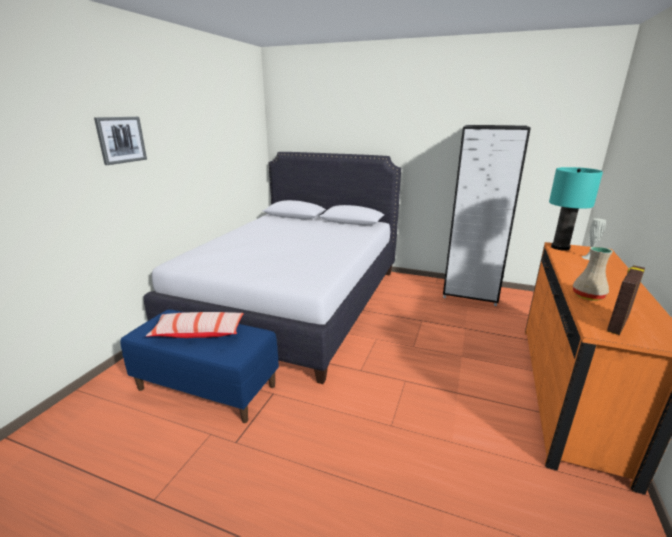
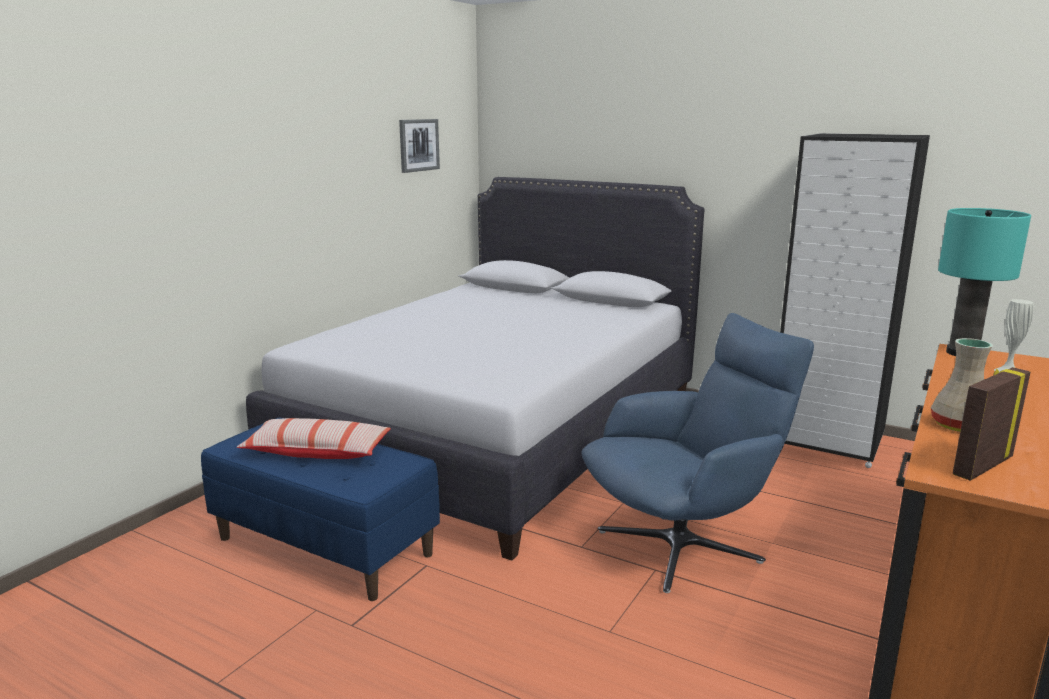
camera: 10 degrees right, 5 degrees down
(121, 140) = (235, 151): picture -> picture (418, 145)
(416, 363) = (683, 545): none -> blue armchair

